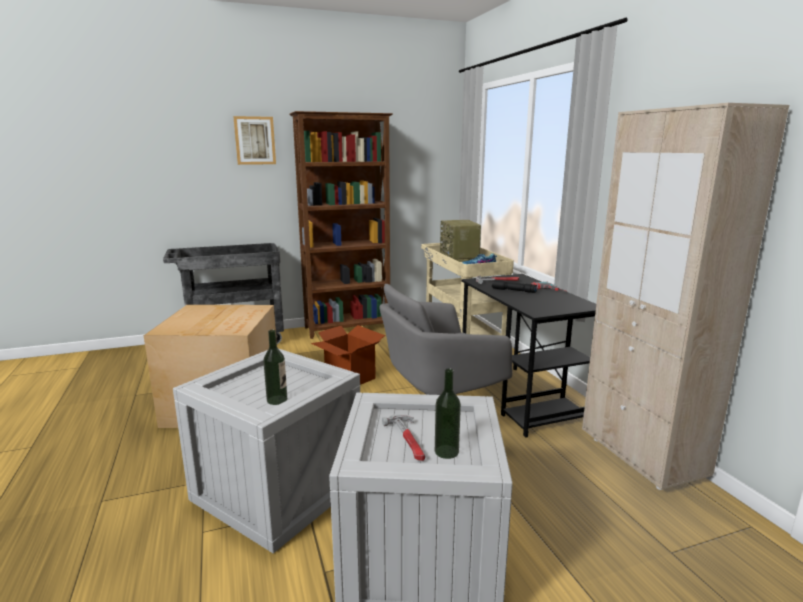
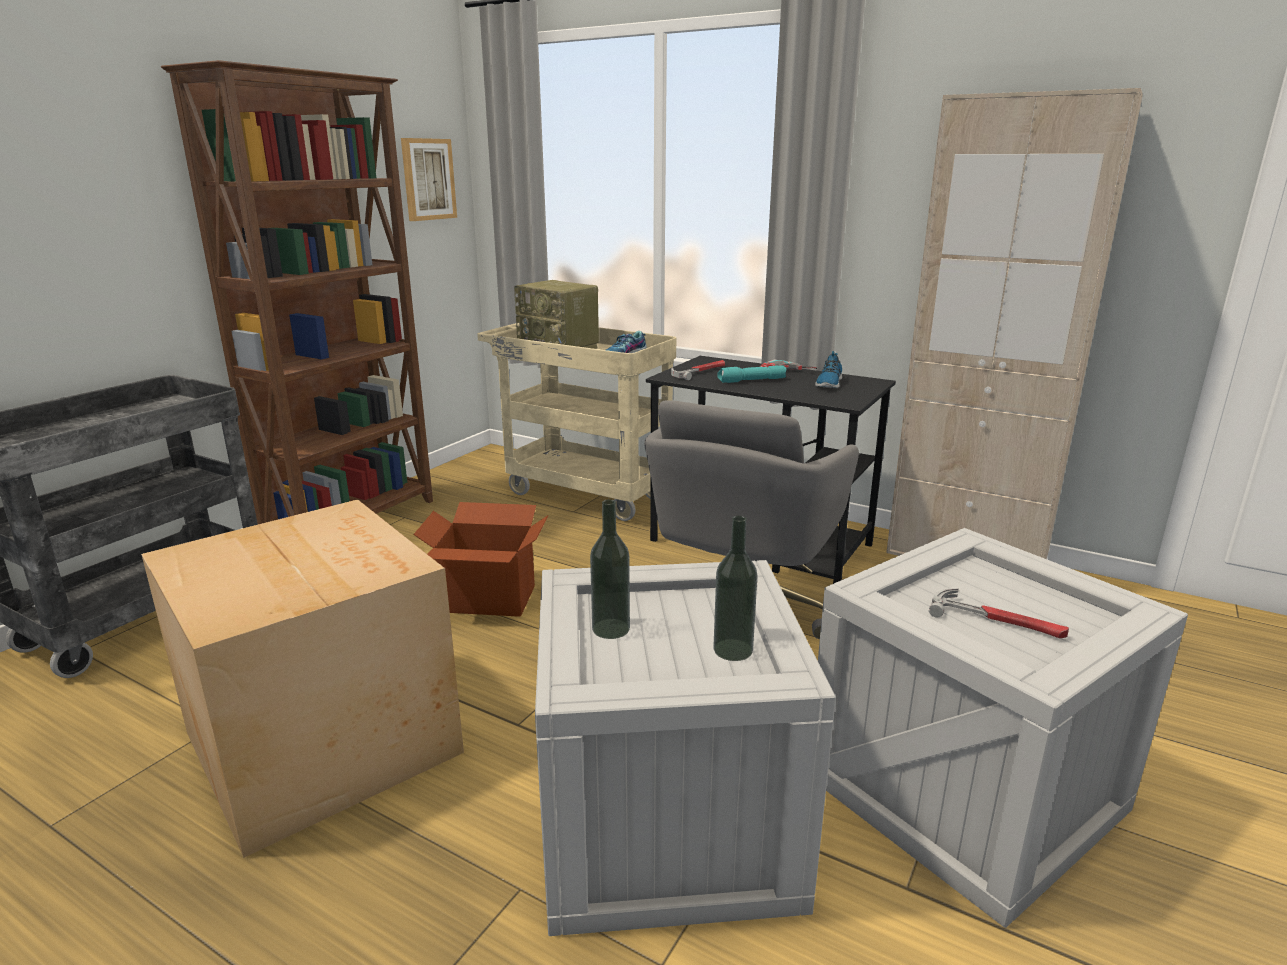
camera: 40 degrees left, 5 degrees up
(255, 140) = (85, 129): picture -> picture (428, 179)
(446, 451) = (1056, 614): bottle -> bottle (611, 628)
(513, 291) = (751, 381): black flashlight -> turquoise flashlight
(556, 301) = (828, 383): none -> shoe

